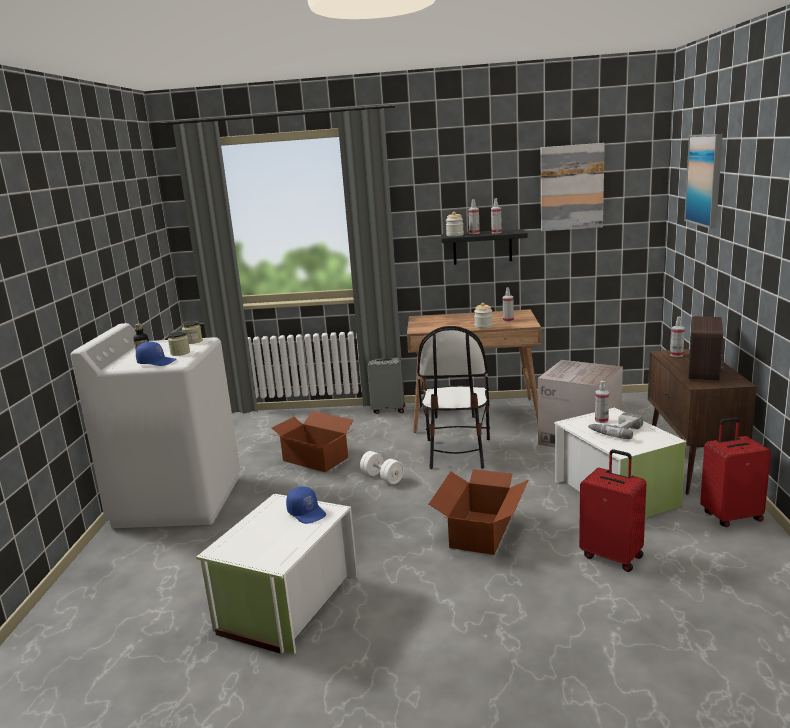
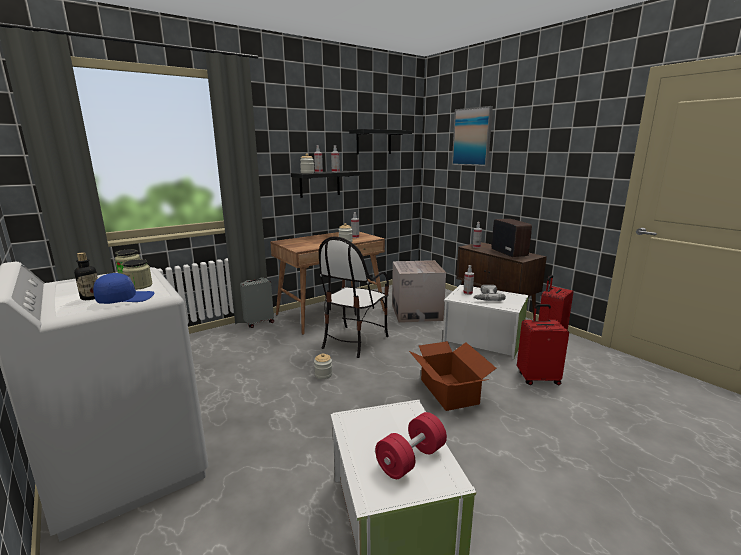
camera: 40 degrees left, 0 degrees up
(275, 541) = (411, 459): none -> red dumbbell
(307, 513) = (394, 419): blue cap -> none
(315, 460) = (243, 377): cardboard box -> none
(382, 477) = (323, 375): white dumbbell -> jar
(457, 452) = (354, 341): chair -> chair turned 60 degrees clockwise
(571, 187) = (374, 142): picture -> black shelf

